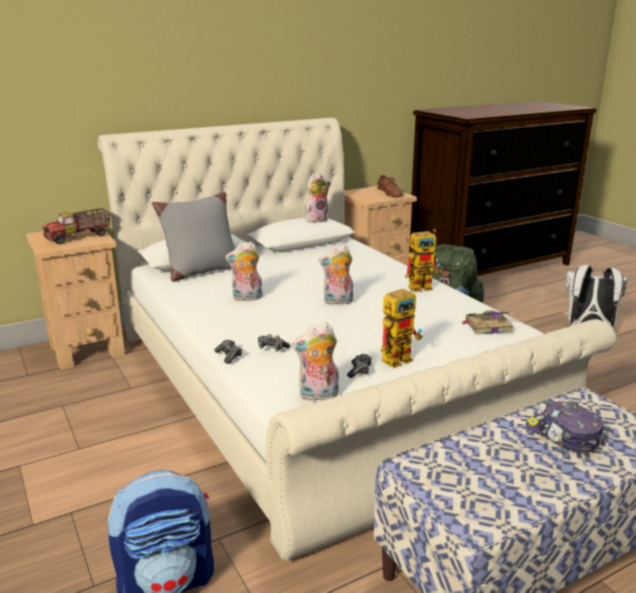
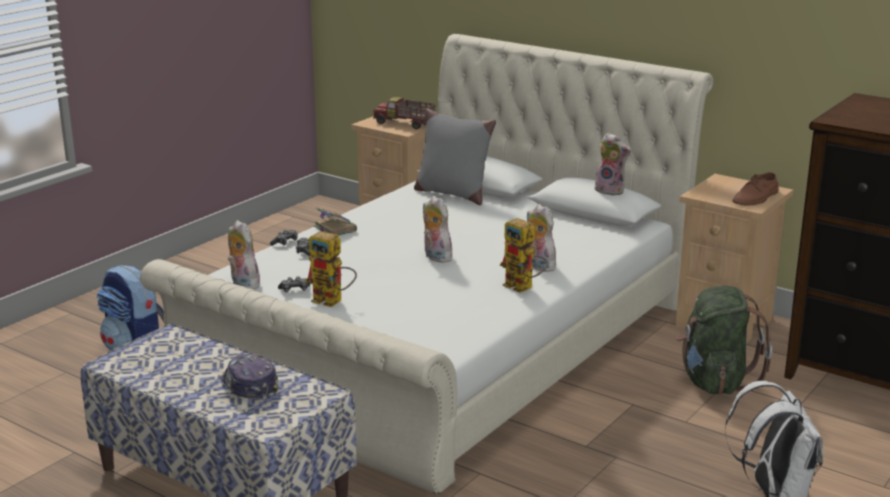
camera: 65 degrees right, 0 degrees up
(247, 298) = (408, 223): plush toy -> plush toy (538, 266)
(487, 326) = (442, 329): book -> book (334, 228)
(563, 435) = (248, 385): cap -> cap turned 60 degrees counterclockwise

